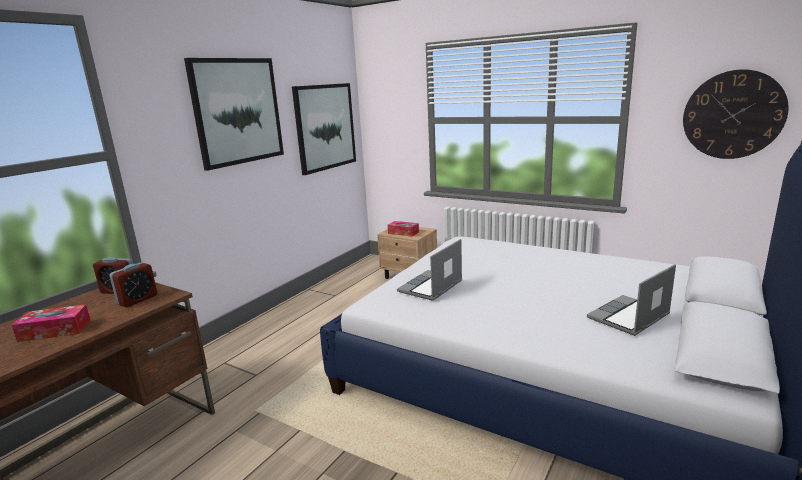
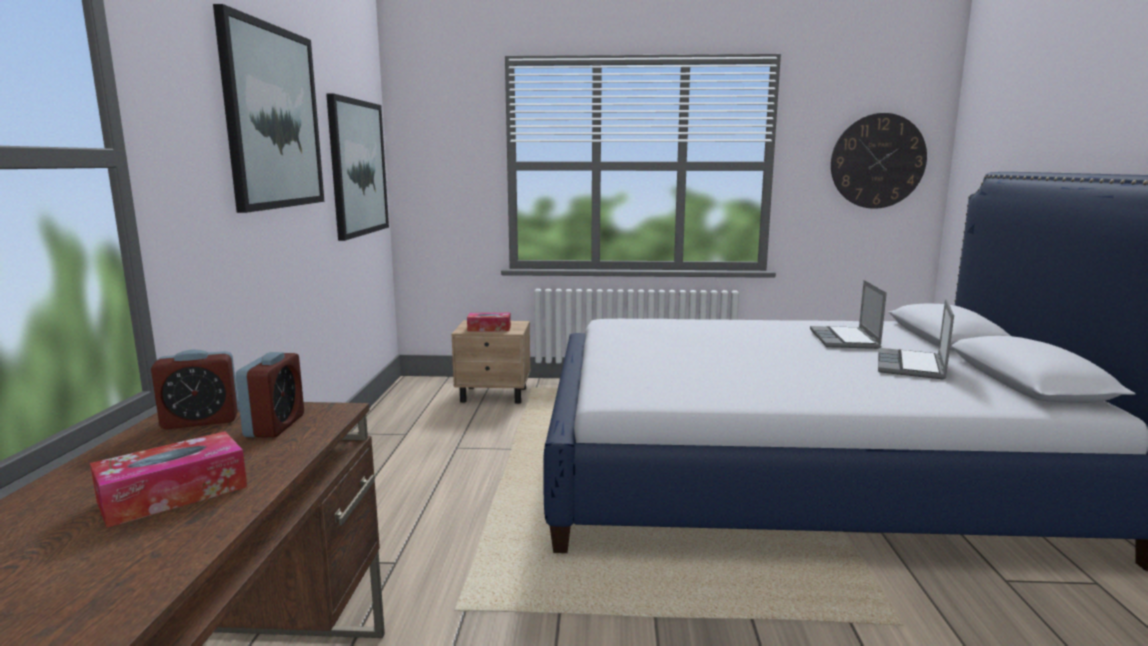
camera: 30 degrees left, 5 degrees down
(431, 287) = (662, 369): laptop -> laptop (845, 339)

